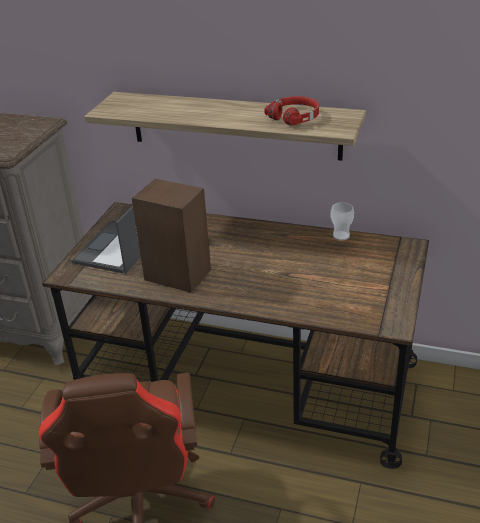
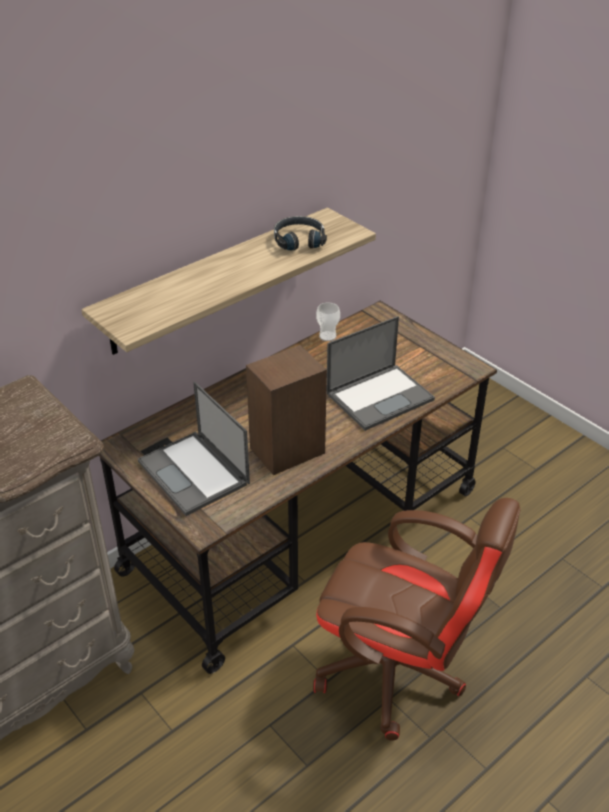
camera: 60 degrees left, 5 degrees up
(291, 291) = (380, 396): none -> laptop
(294, 117) = (299, 240): red headphones -> black headphones

